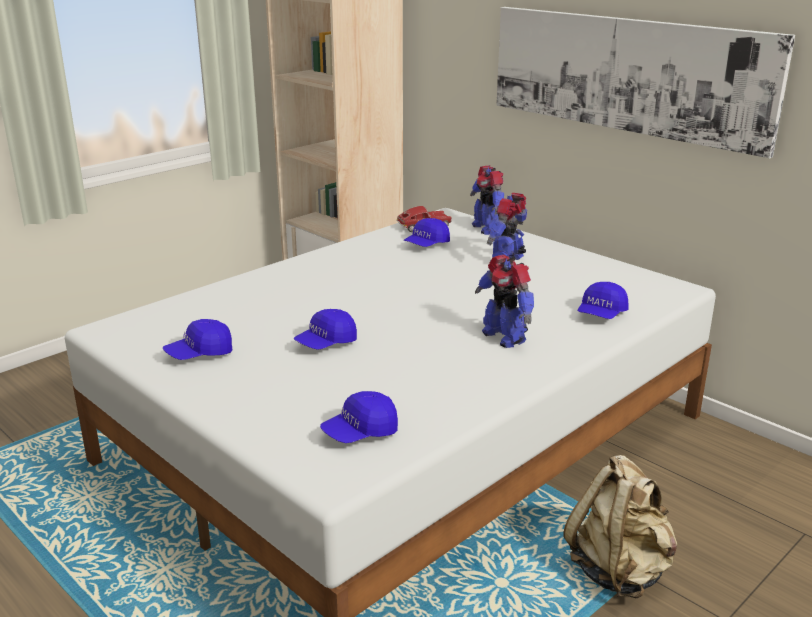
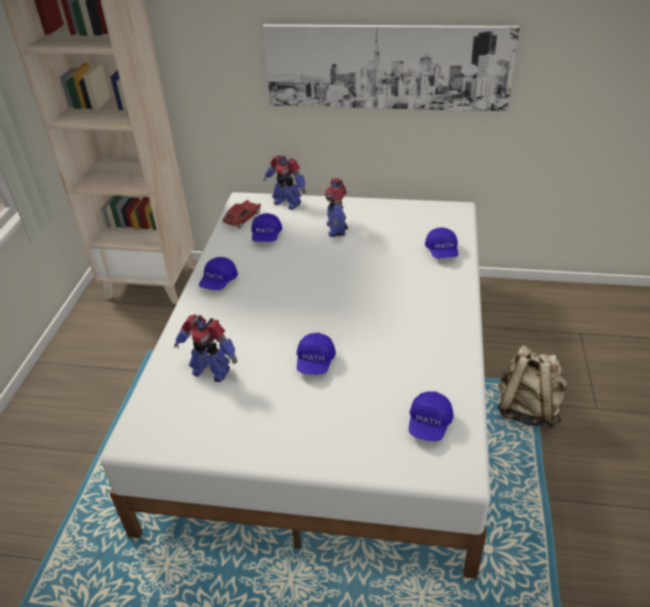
camera: 35 degrees left, 15 degrees up
(199, 354) = (242, 420): blue cap -> blue cap (218, 282)
(504, 336) = (412, 298): toy robot -> toy robot (211, 370)

